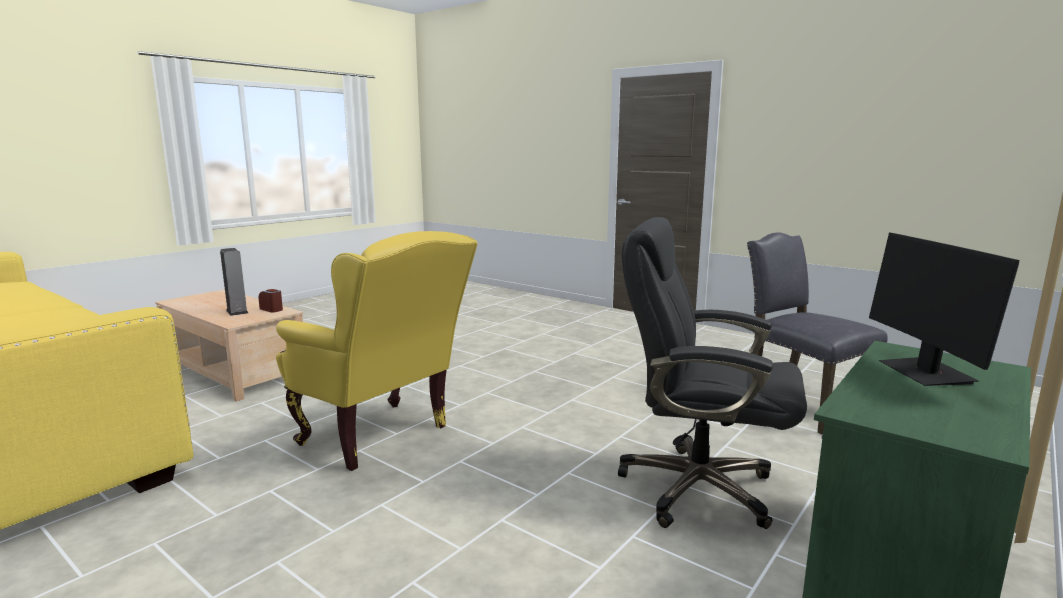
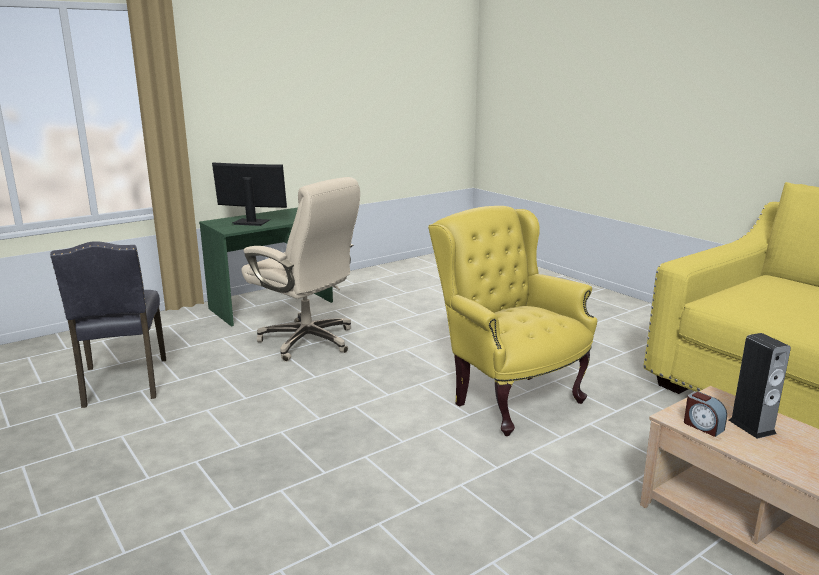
camera: 165 degrees left, 5 degrees up
(701, 489) = (305, 340): black office chair -> beige office chair
(926, 373) = (251, 222): monitor -> monitor turned 90 degrees counterclockwise

